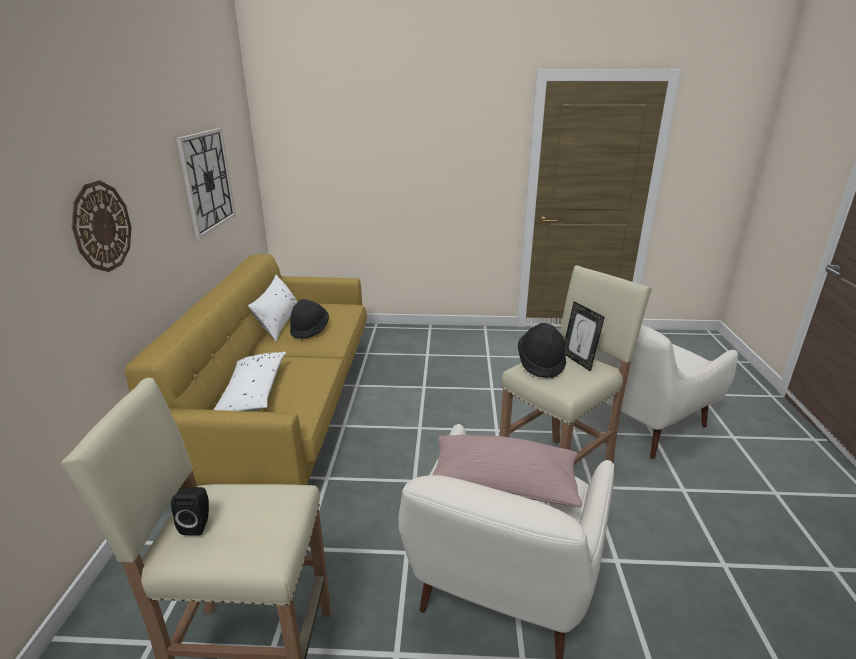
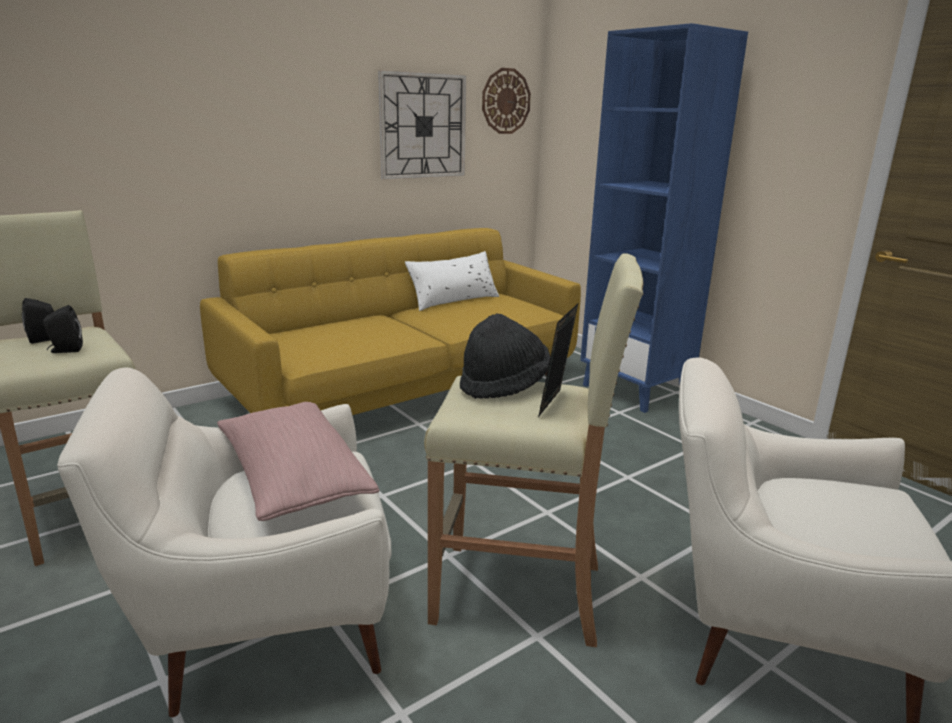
camera: 50 degrees right, 5 degrees down
(101, 226) = (232, 125): wall clock -> wall clock (505, 101)
(252, 393) = (320, 332): white pillow -> none
(256, 515) = (65, 350): none -> black speaker
(309, 330) = (461, 312): black hat -> none
(412, 337) = (636, 391): none -> blue bookcase

